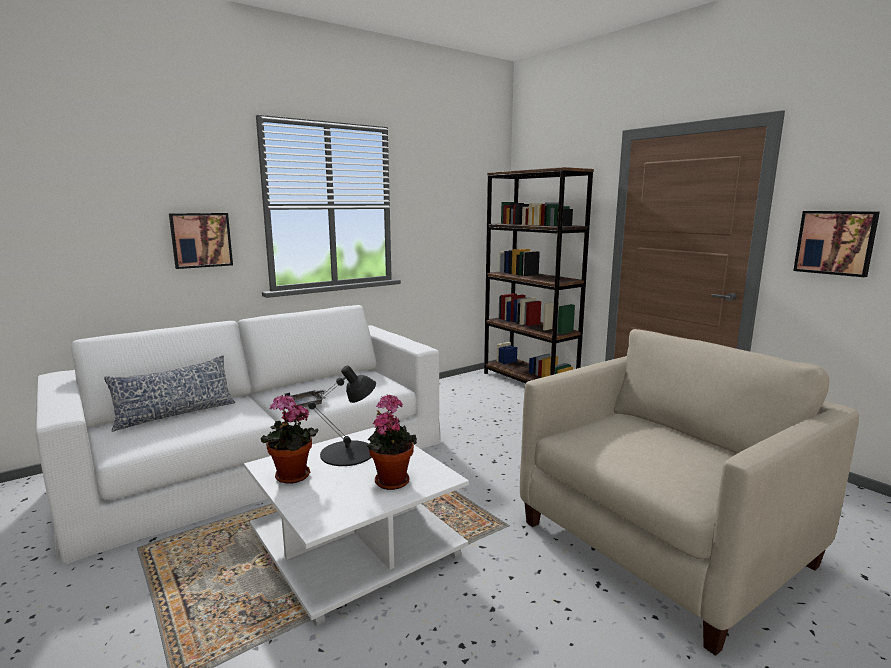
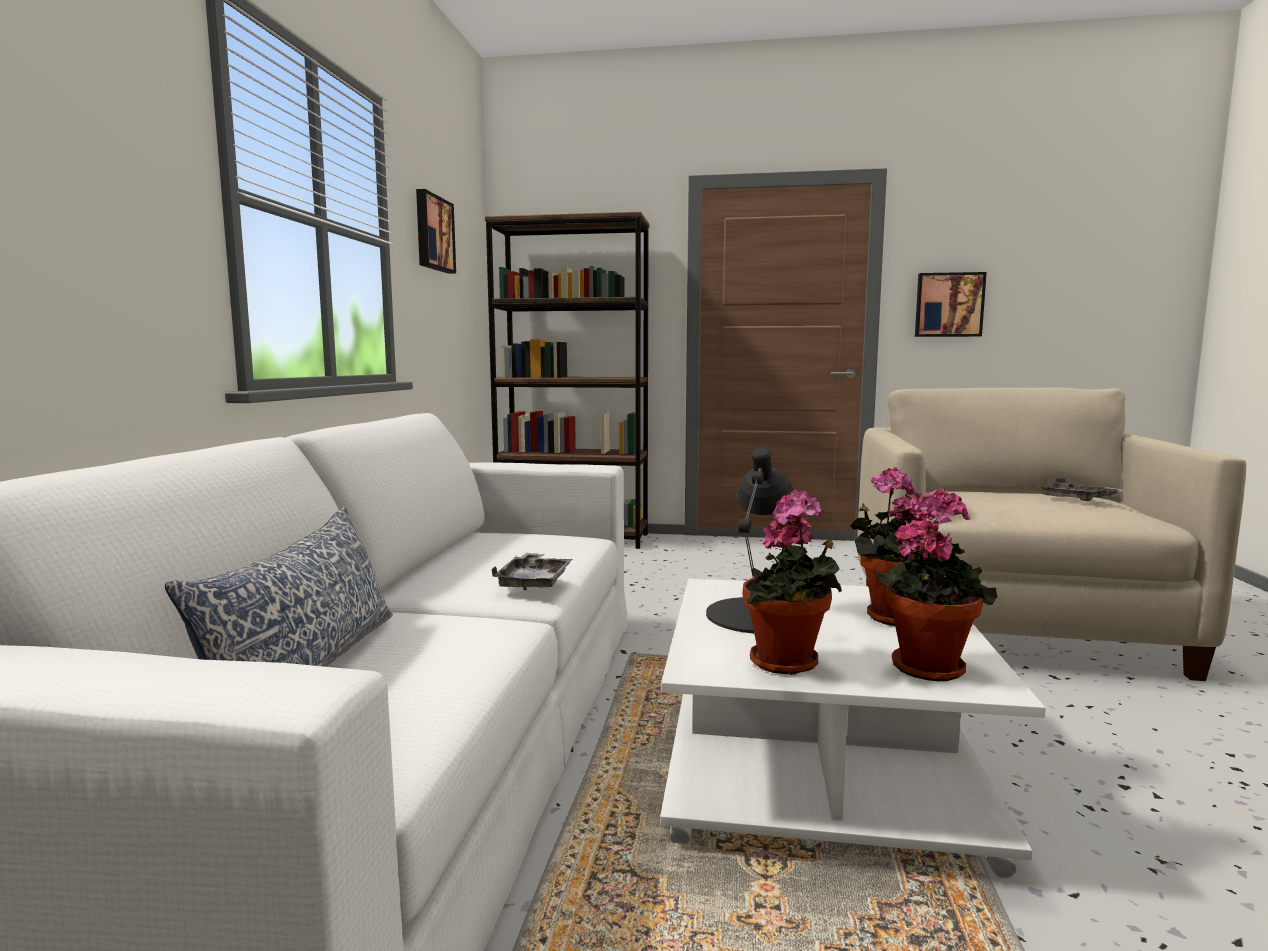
camera: 45 degrees left, 5 degrees down
(201, 240) = (114, 242): picture -> picture (433, 233)
(328, 505) = (928, 665): none -> potted plant
(686, 458) = (1076, 499): none -> grey tray

